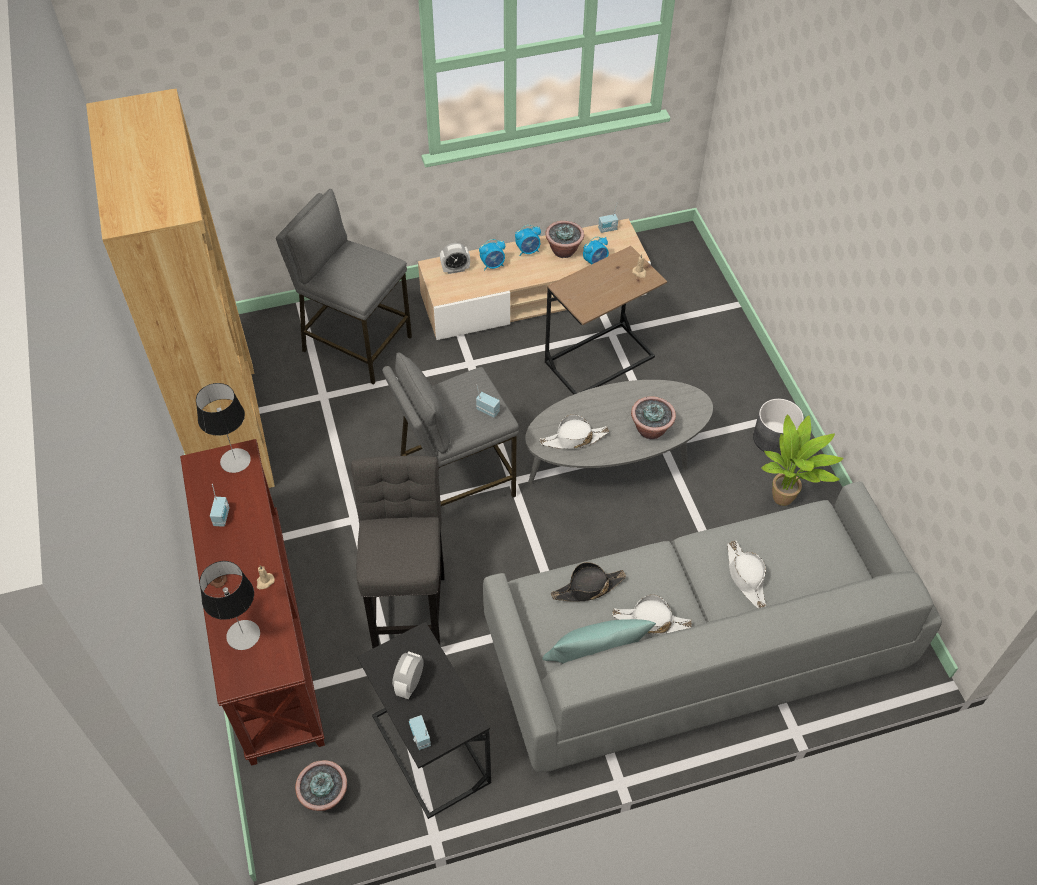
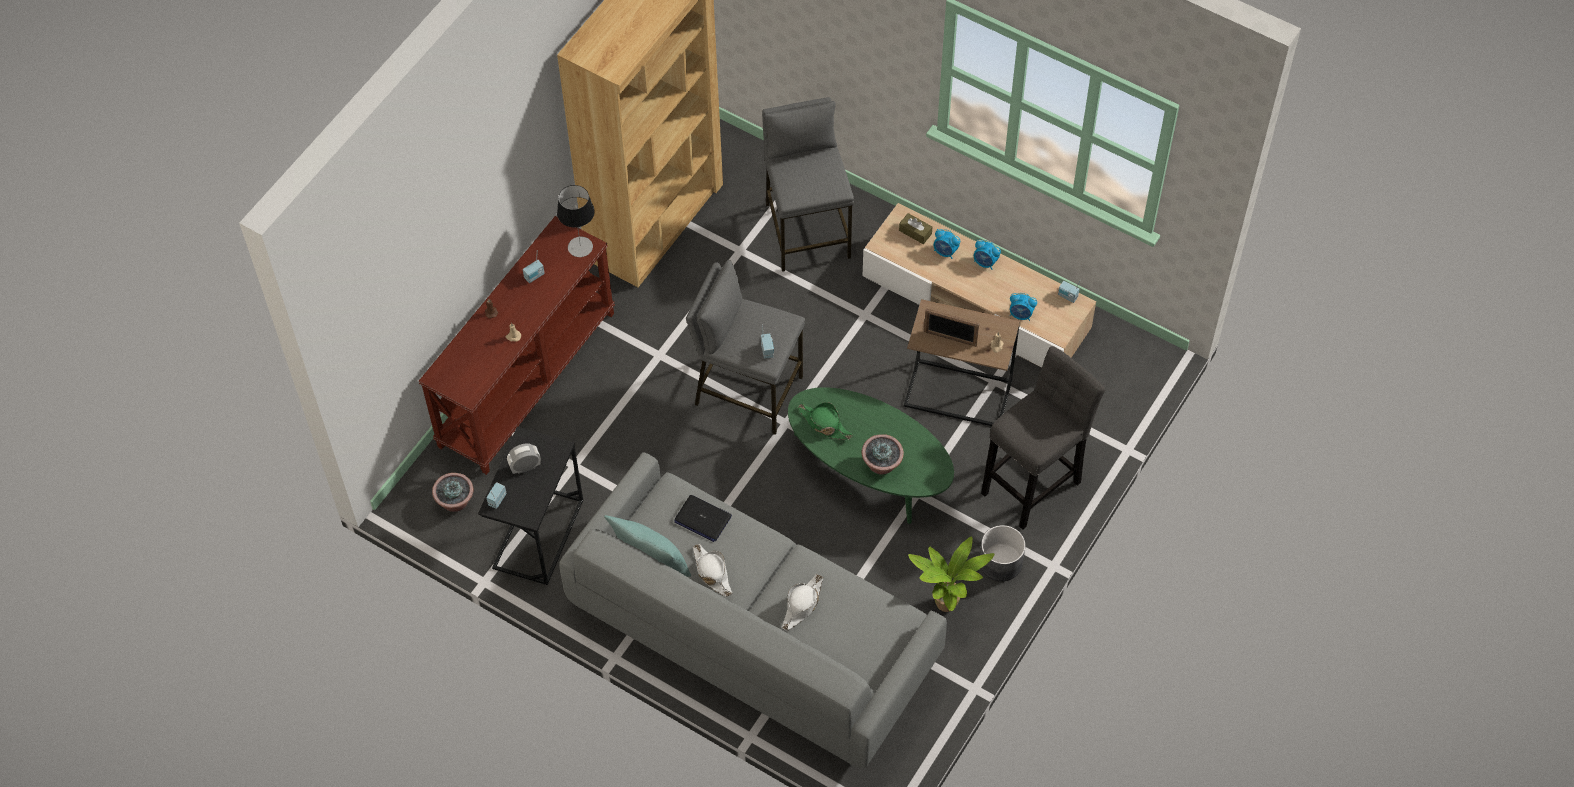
camera: 50 degrees right, 5 degrees up
(243, 634) = (470, 356): table lamp -> none
(409, 610) = (623, 443): grey stool -> grey stool (1034, 483)
(455, 269) = (915, 232): alarm clock -> brown tissue box
(563, 250) = (1011, 285): potted plant -> none
(573, 439) = (824, 424): white hat -> green hat
(587, 588) = (702, 519): black hat -> laptop
(603, 293) = (950, 338): none -> picture frame
(614, 462) = (868, 474): grey coffee table -> green coffee table

